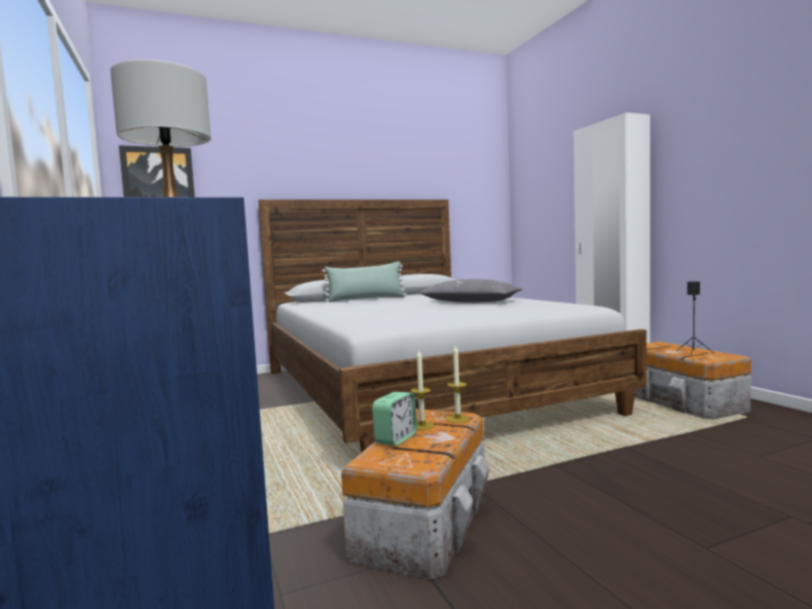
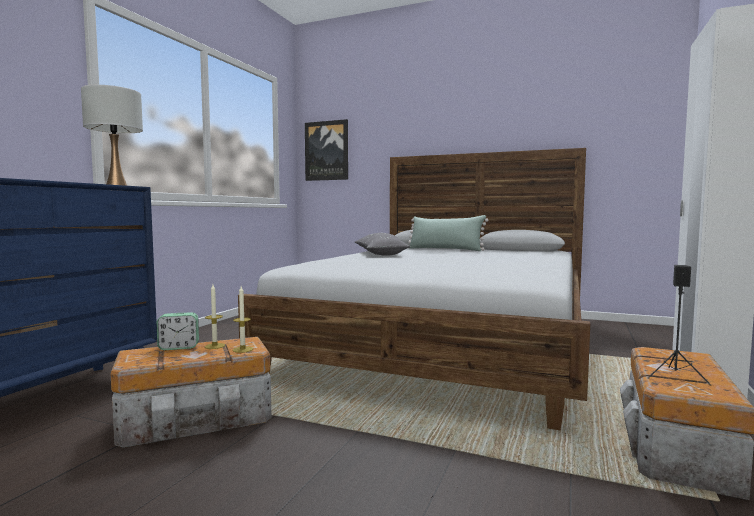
camera: 45 degrees right, 0 degrees up
(470, 302) = (480, 261): grey pillow -> grey pillow (379, 254)

